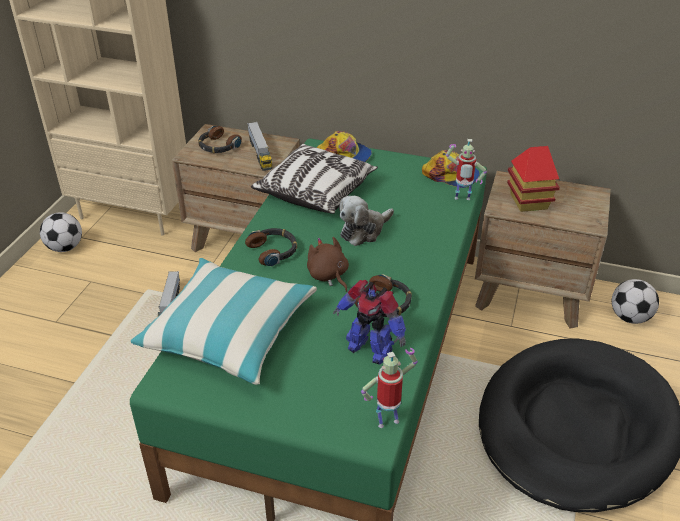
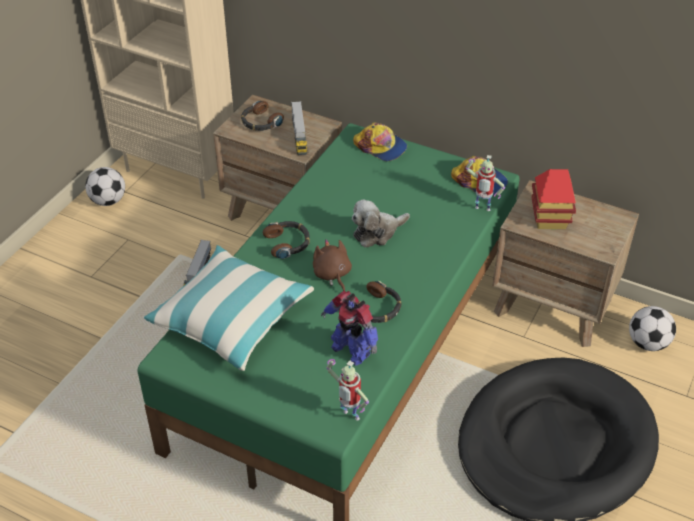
camera: 10 degrees right, 5 degrees up
(316, 191) = (342, 185): pillow -> none
(388, 420) = (349, 416): toy robot -> toy robot turned 135 degrees counterclockwise

